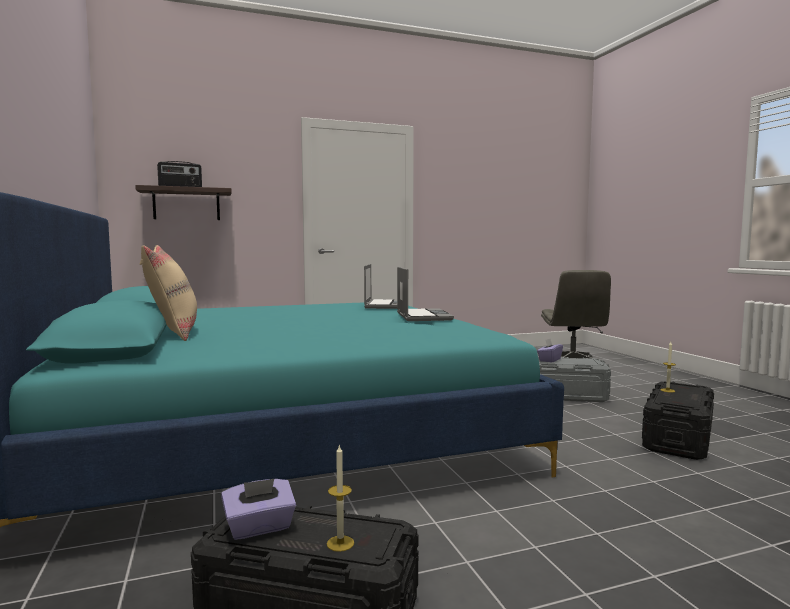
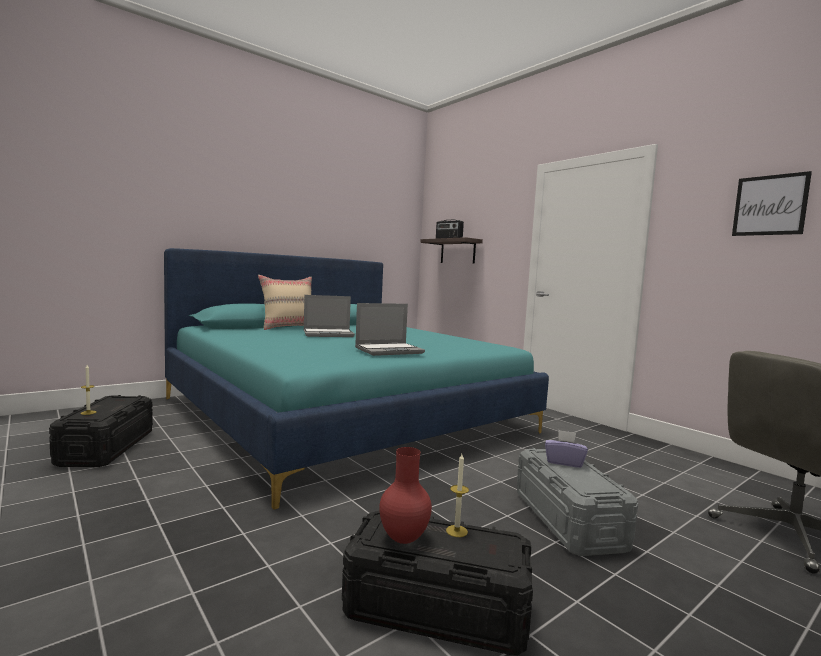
camera: 70 degrees right, 0 degrees up
(259, 527) = (113, 400): purple tissue box -> none
(384, 305) = (464, 345): laptop -> laptop (329, 334)
(482, 184) = (769, 205): none -> picture
(686, 400) = (404, 538): none -> red vase

